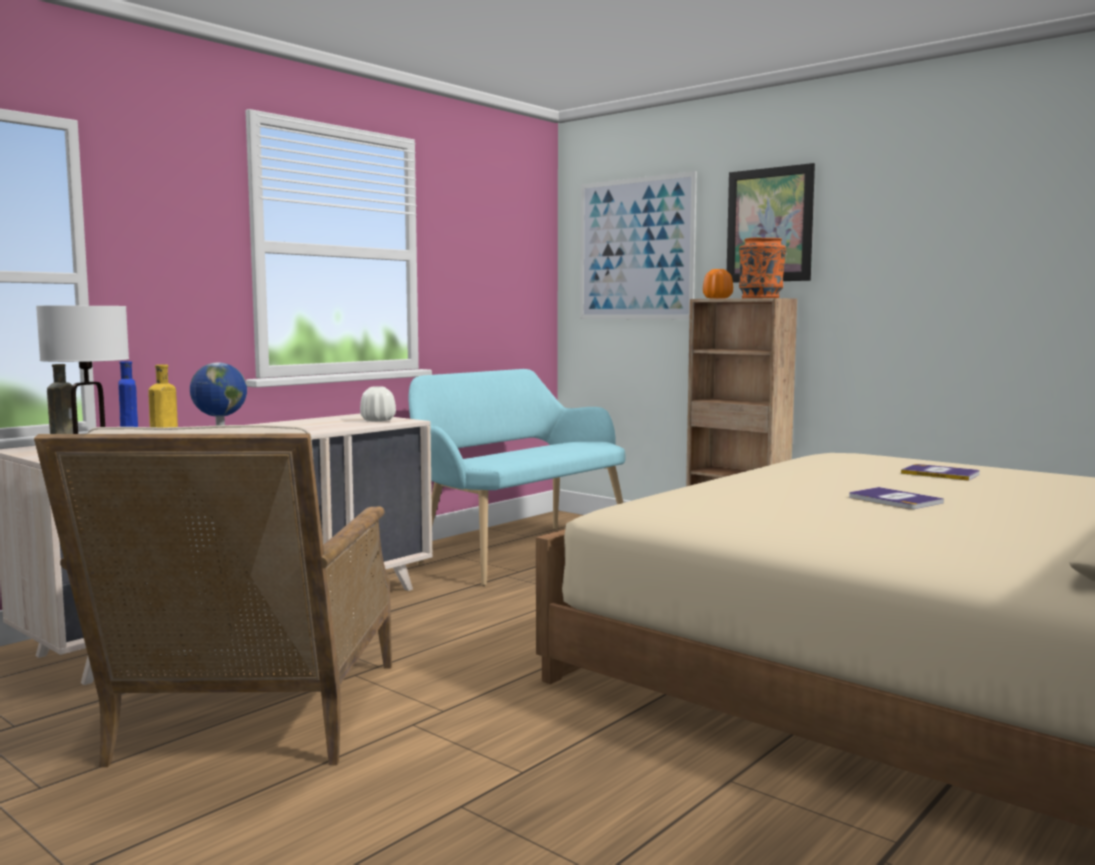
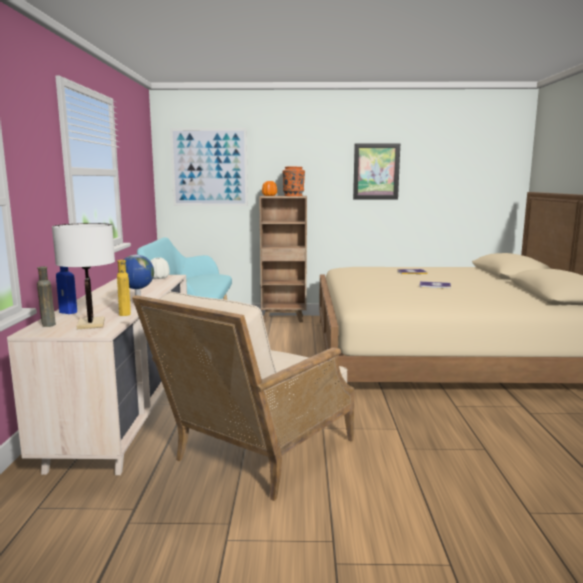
camera: 40 degrees left, 5 degrees up
(248, 723) = (255, 455): beige armchair -> beige armchair turned 75 degrees clockwise
(769, 225) = (289, 159): picture -> picture (376, 171)

